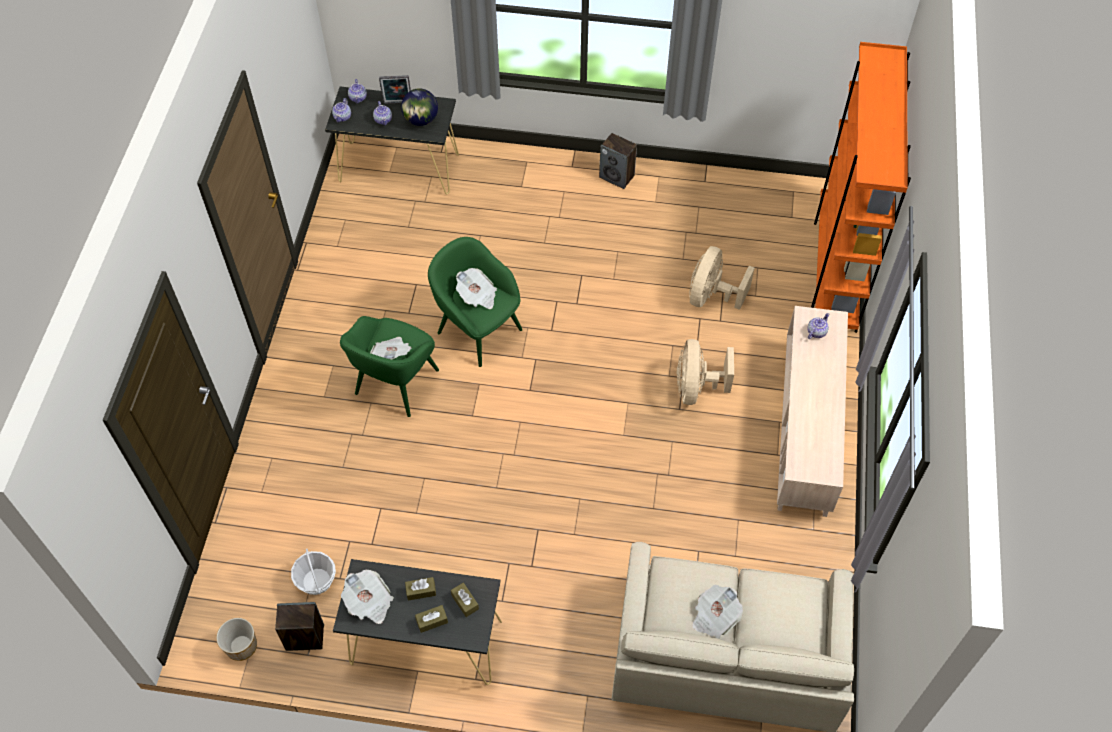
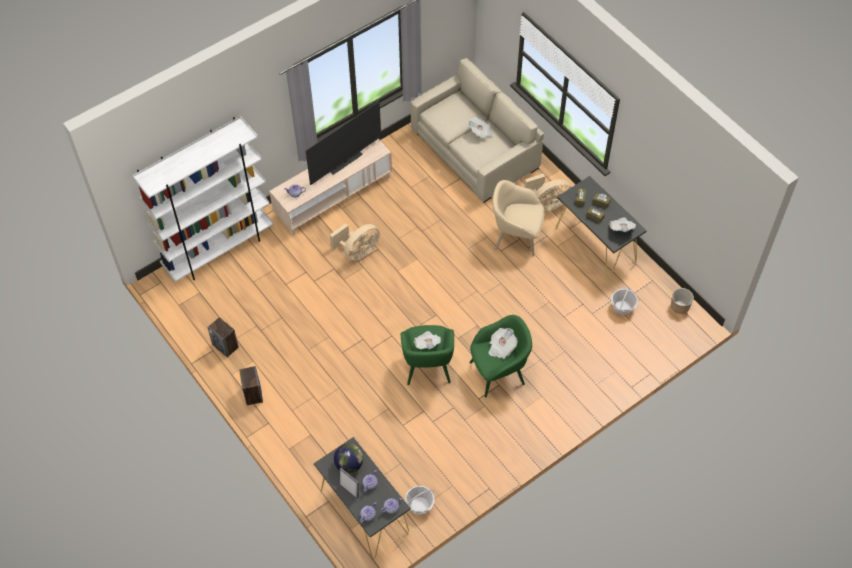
camera: 135 degrees left, 0 degrees up
(304, 637) = (648, 288): speaker -> speaker (226, 346)
(352, 208) = (419, 505): none -> basket
(539, 565) = (516, 236): none -> beige armchair
(711, 296) = (294, 287): beige fan -> beige fan (547, 204)
(816, 417) = (345, 162): none -> television
(835, 269) = (219, 249): orange bookcase -> white bookcase

